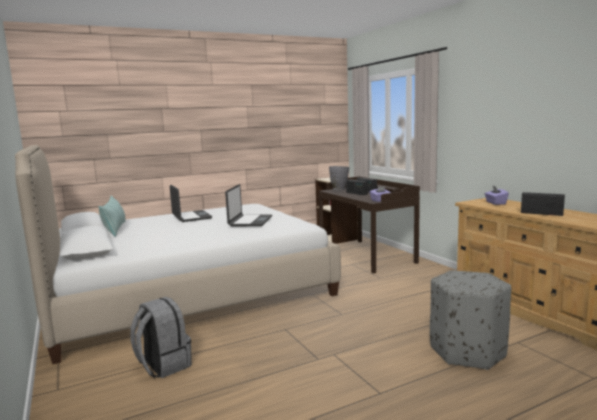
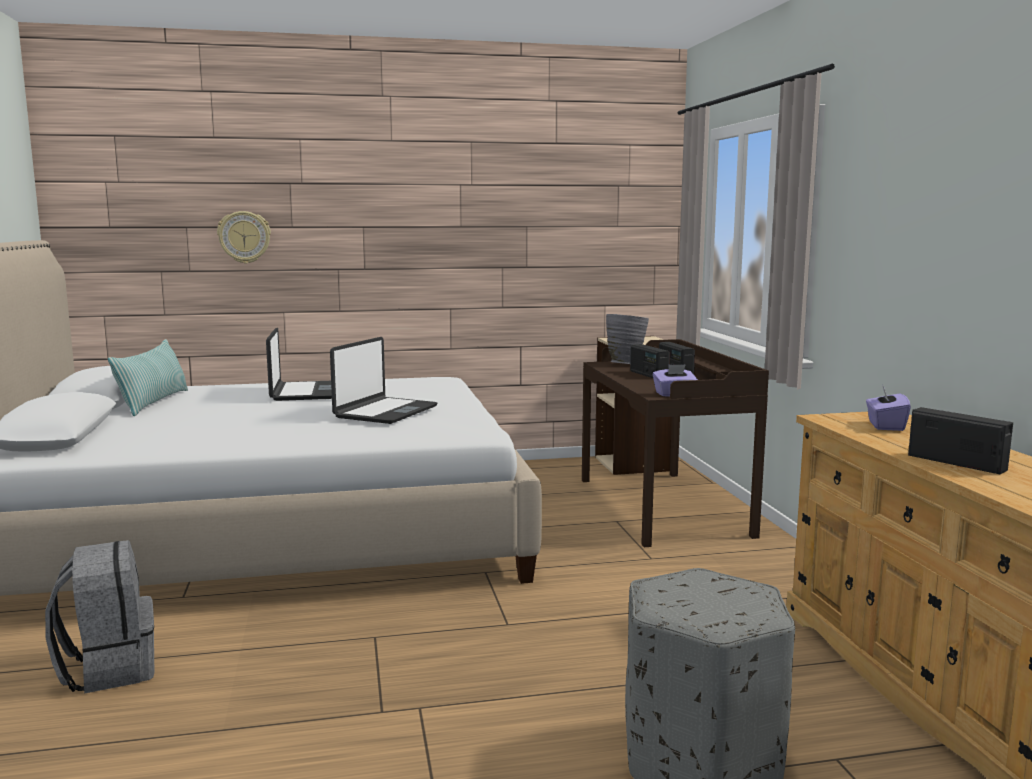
camera: 15 degrees right, 0 degrees up
(139, 138) = (244, 237): none -> wall clock

